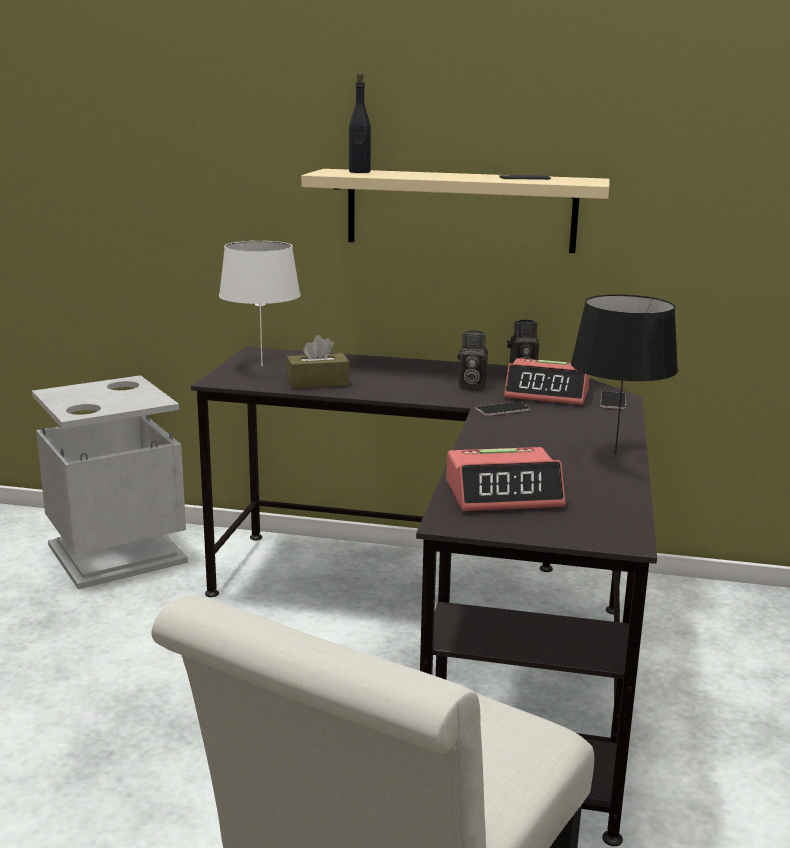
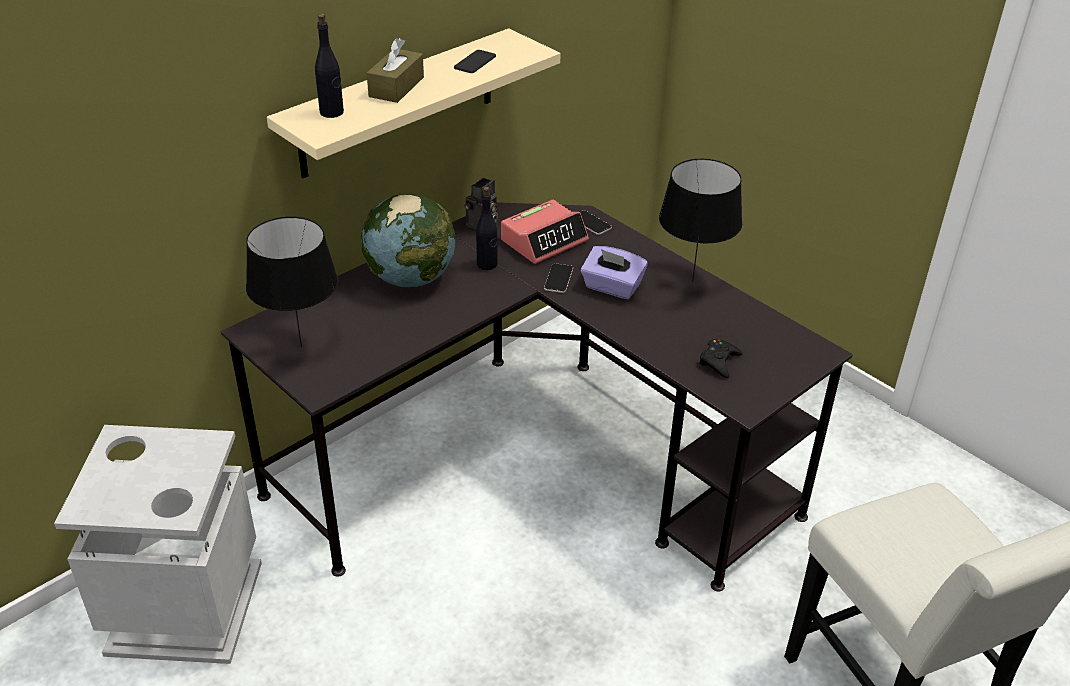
camera: 55 degrees left, 20 degrees up
(260, 366) = (300, 347): white table lamp -> black table lamp
(318, 383) = (391, 336): brown tissue box -> brown tissue box (396, 87)
(403, 371) = (411, 278): none -> globe
(470, 386) = (487, 264): camera -> black bottle
(504, 494) = (719, 361): alarm clock -> black game controller
(532, 429) = (612, 287): none -> purple tissue box

